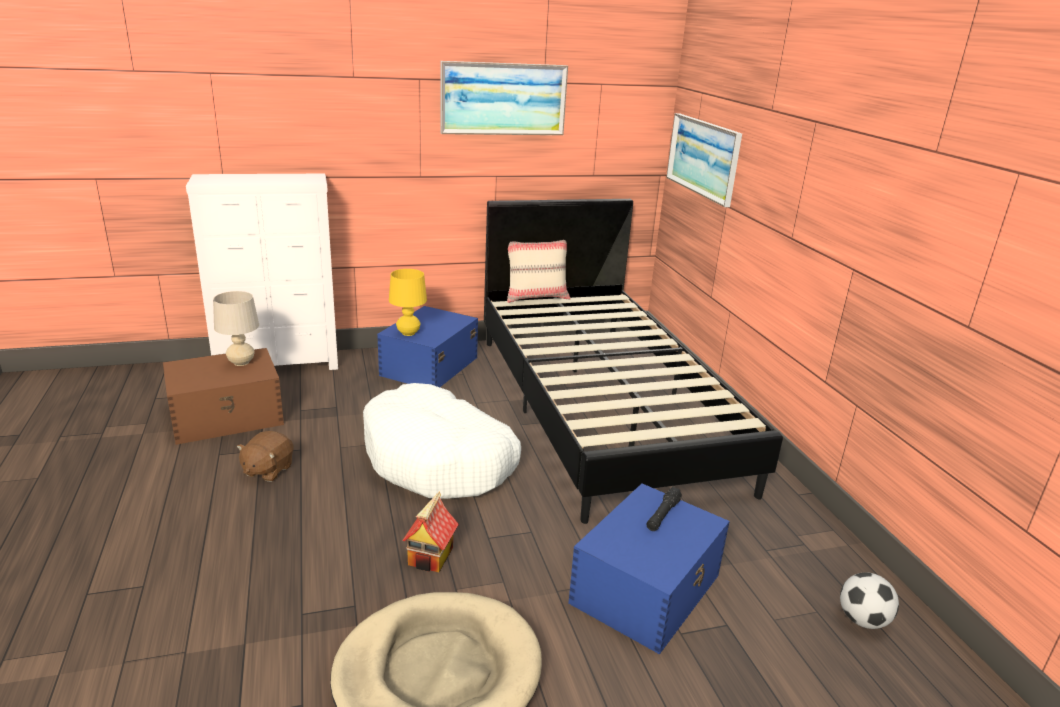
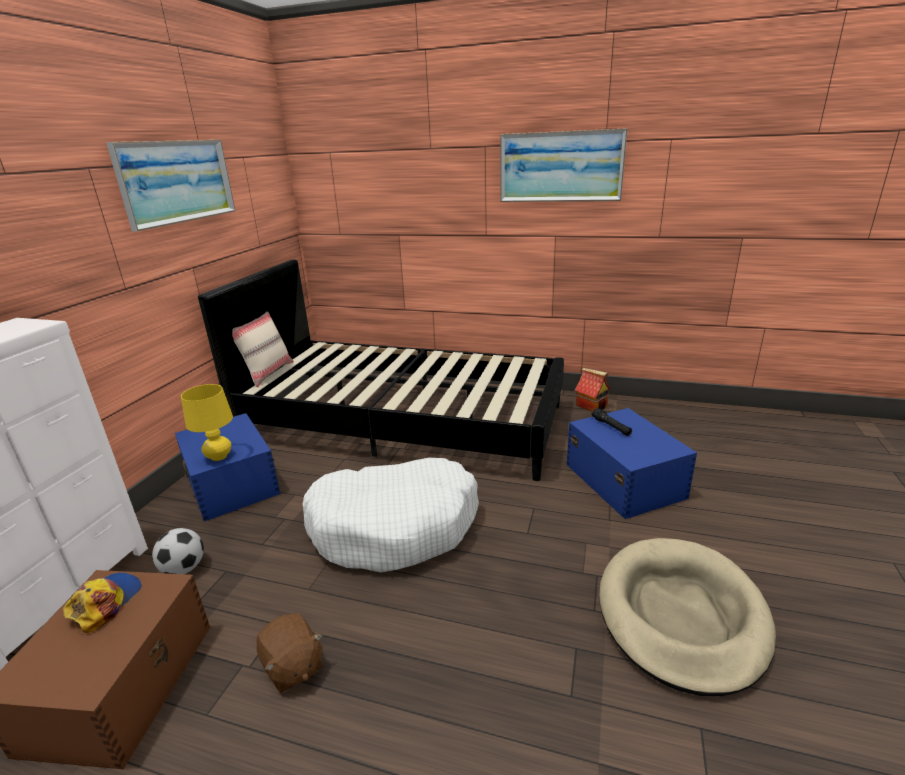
camera: 55 degrees left, 0 degrees up
(241, 363) = (105, 603): beige table lamp -> cap
(431, 557) = (533, 574): toy house -> toy house (592, 405)
(703, 157) = (355, 204): picture -> picture (560, 167)
(862, 620) = (680, 421): football -> football (184, 569)

